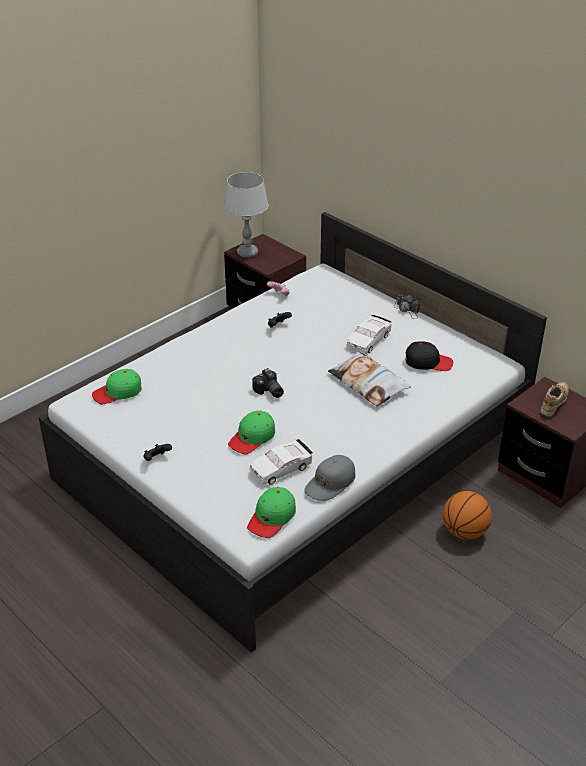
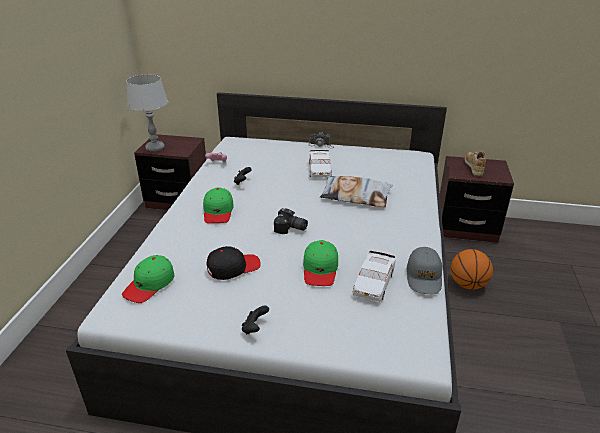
camera: 35 degrees left, 5 degrees down
(272, 518) = (419, 328): green cap -> green cap (218, 212)
(428, 362) = (376, 169): black cap -> black cap (233, 267)

